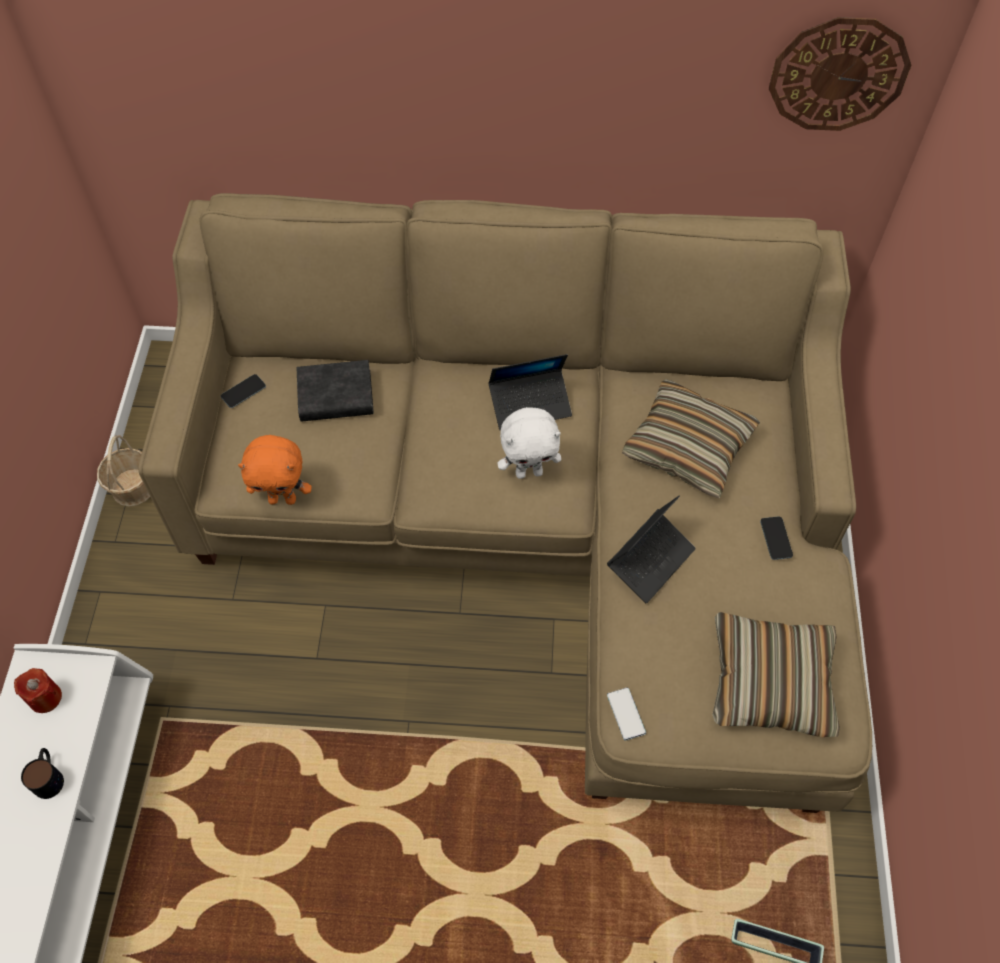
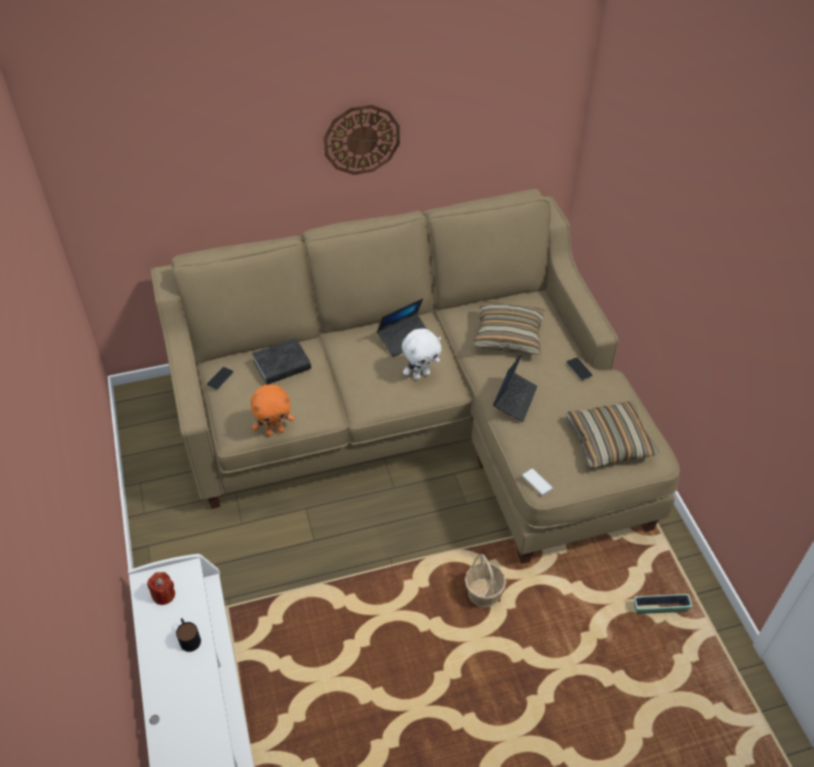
camera: 20 degrees left, 10 degrees down
(133, 487) = (142, 477): basket -> basket (483, 593)
(838, 74) = (531, 103): wall clock -> wall clock (361, 139)

